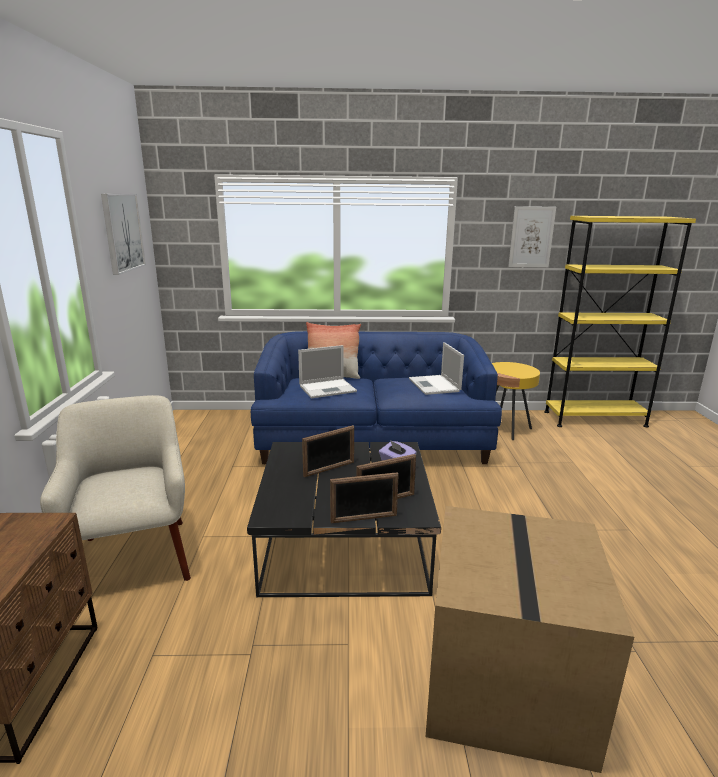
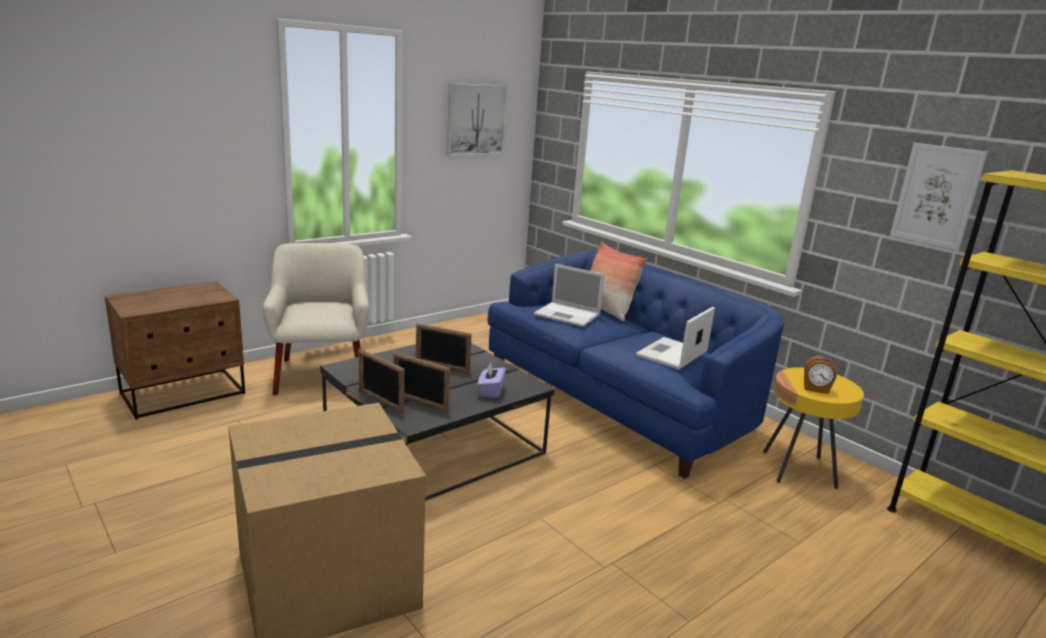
camera: 50 degrees right, 0 degrees up
(134, 556) = (321, 374): beige armchair -> beige armchair turned 45 degrees counterclockwise
(518, 372) = (816, 389): none -> alarm clock

